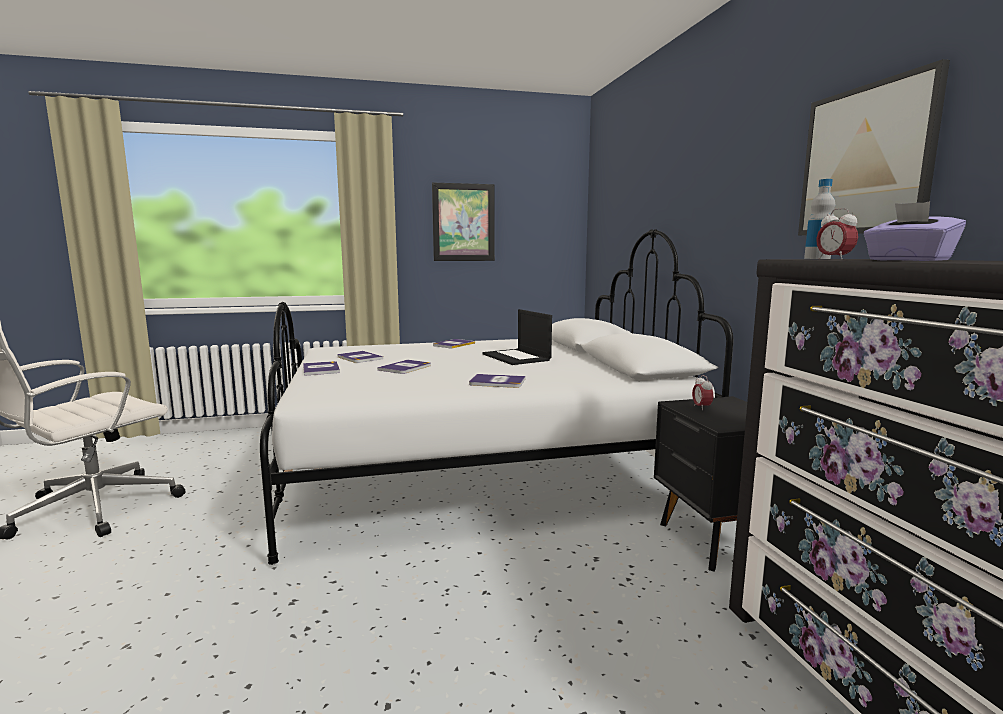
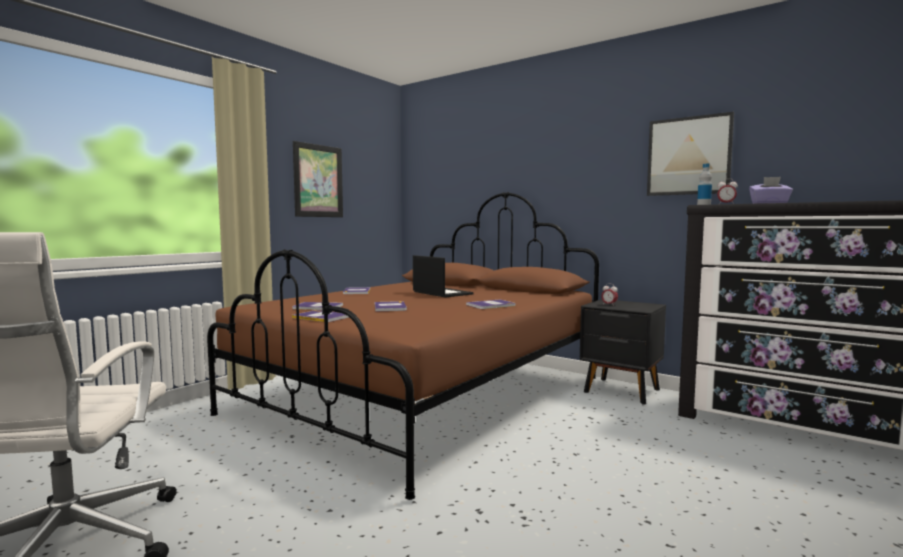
camera: 40 degrees left, 5 degrees down
(482, 470) = (425, 395): white bed -> brown bed
(517, 357) = (441, 293): laptop -> laptop turned 150 degrees counterclockwise

